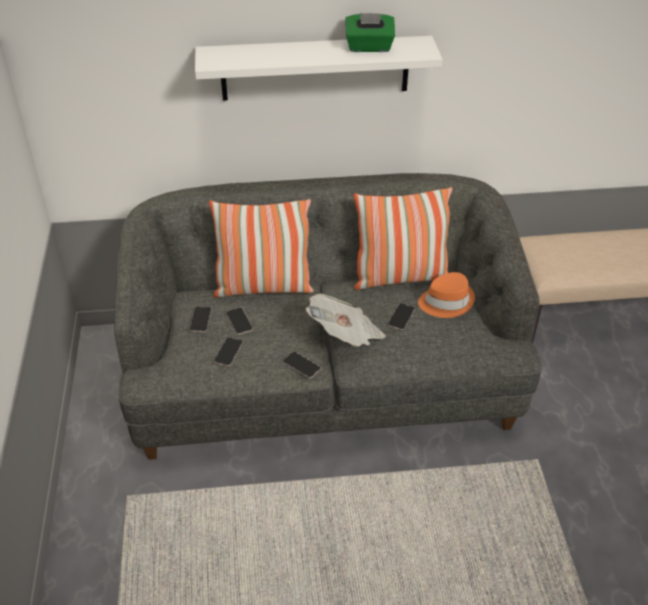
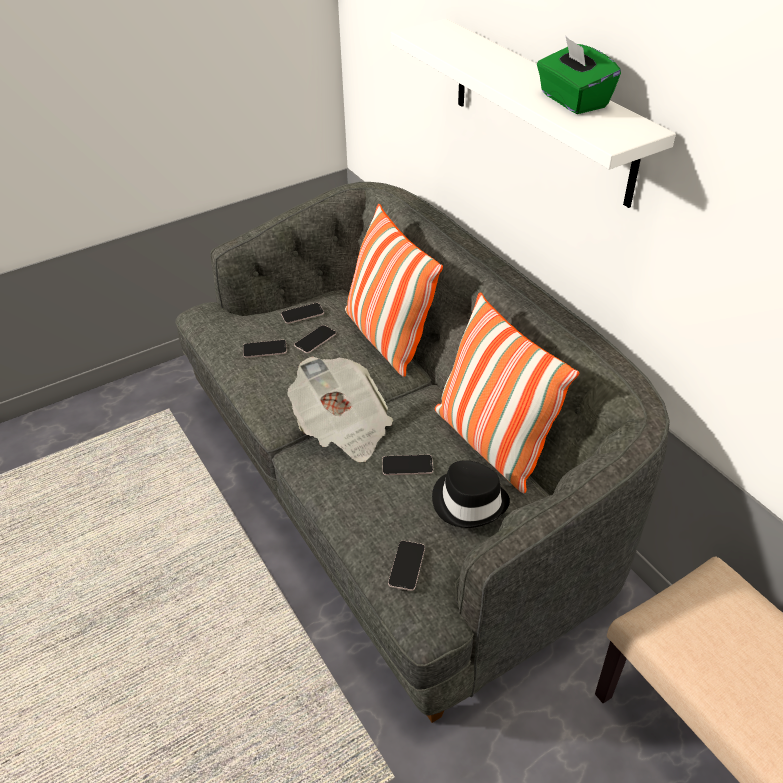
camera: 65 degrees right, 0 degrees up
(301, 365) = (277, 410): phone -> phone (406, 566)
(446, 301) = (469, 501): orange hat -> black hat

